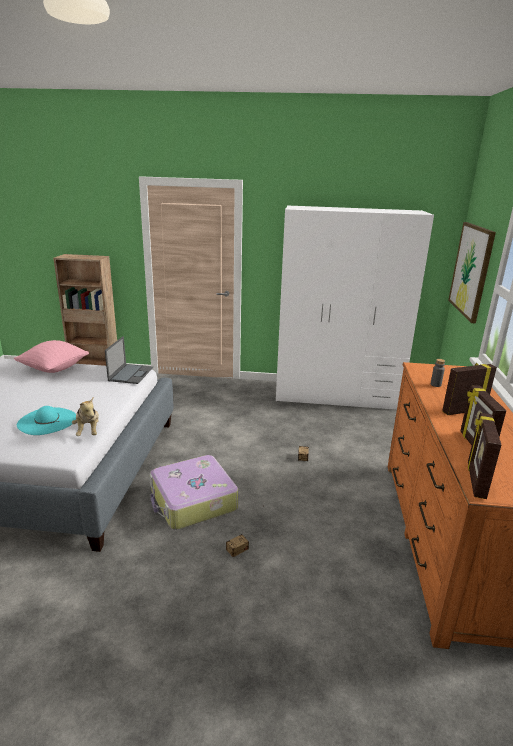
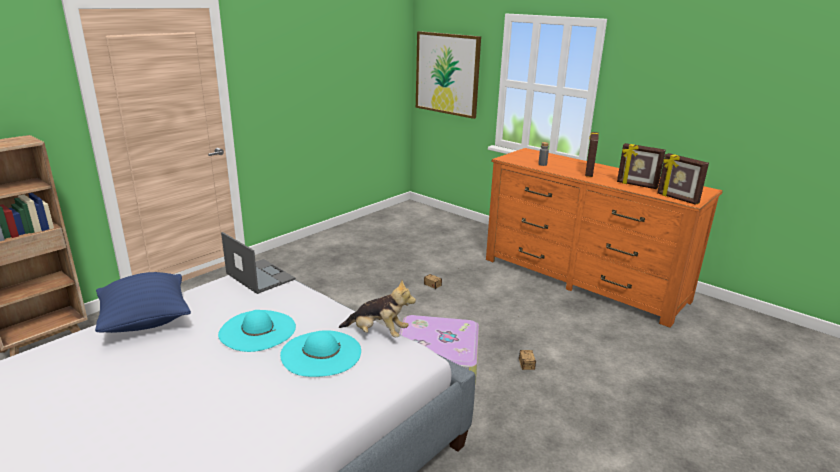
camera: 55 degrees left, 0 degrees up
(54, 369) = (146, 321): pink pillow -> blue pillow
(64, 396) = (257, 330): none -> turquoise hat
(337, 395) = (358, 231): white wardrobe -> none

